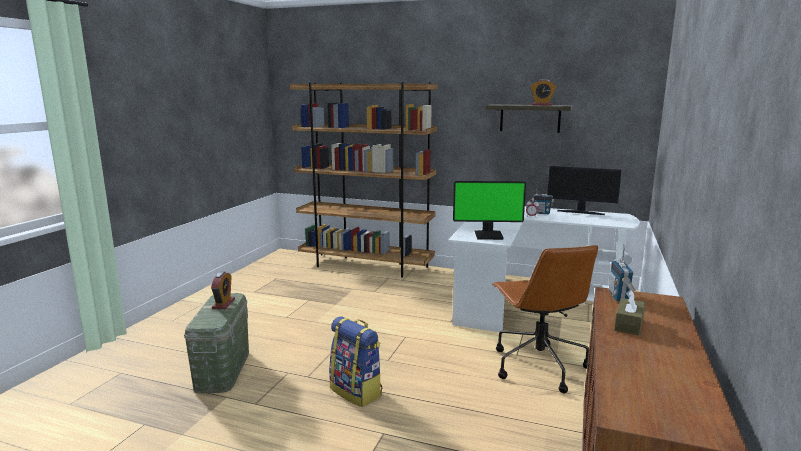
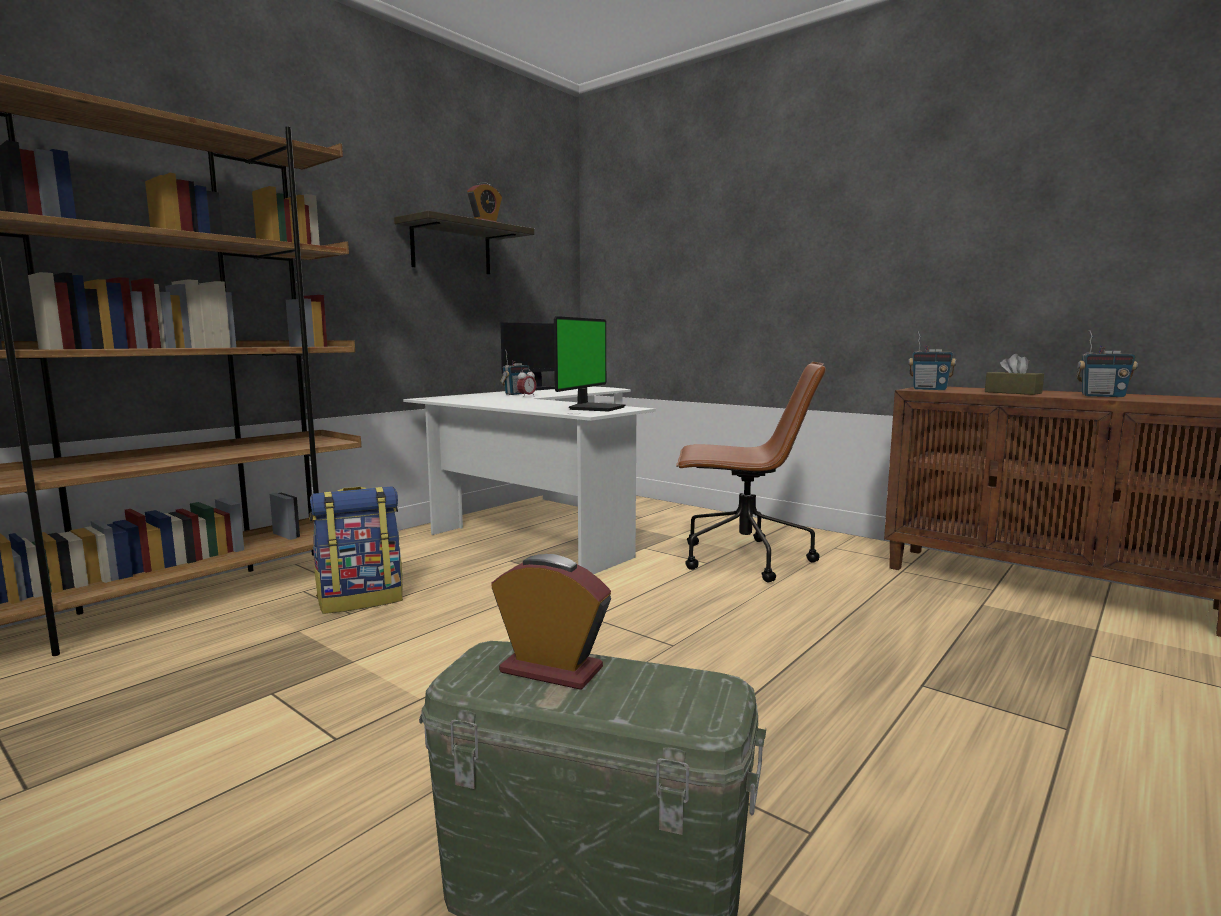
camera: 70 degrees left, 5 degrees down
(357, 391) = (782, 690): backpack -> backpack (361, 600)
(639, 358) = (1102, 396): none -> radio

